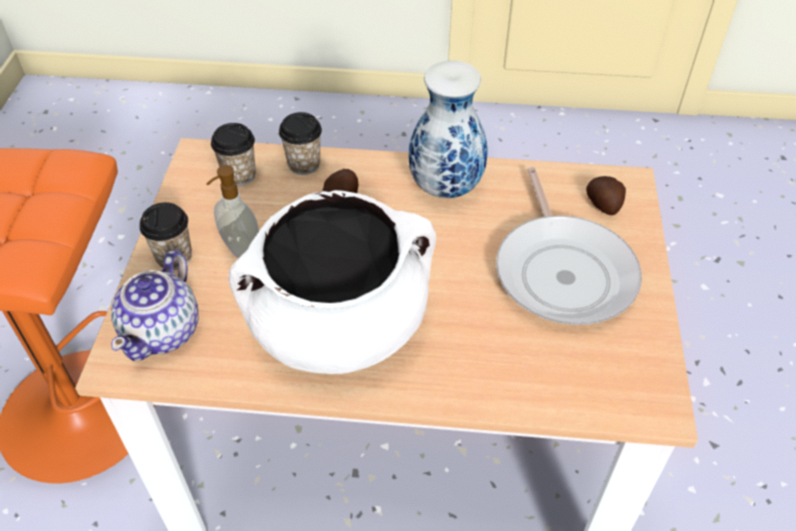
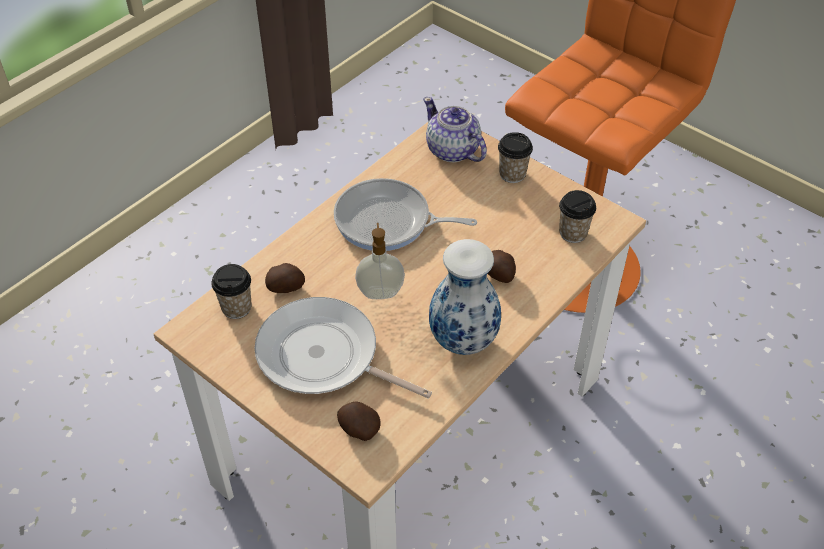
camera: 125 degrees right, 0 degrees up
(240, 250) = (492, 205): soap dispenser -> soap dispenser (380, 292)
(304, 164) = (558, 272): cup -> cup (236, 308)
(339, 325) = (388, 222): white cooking pot -> frying pan
(516, 357) = (286, 287): none -> potato

